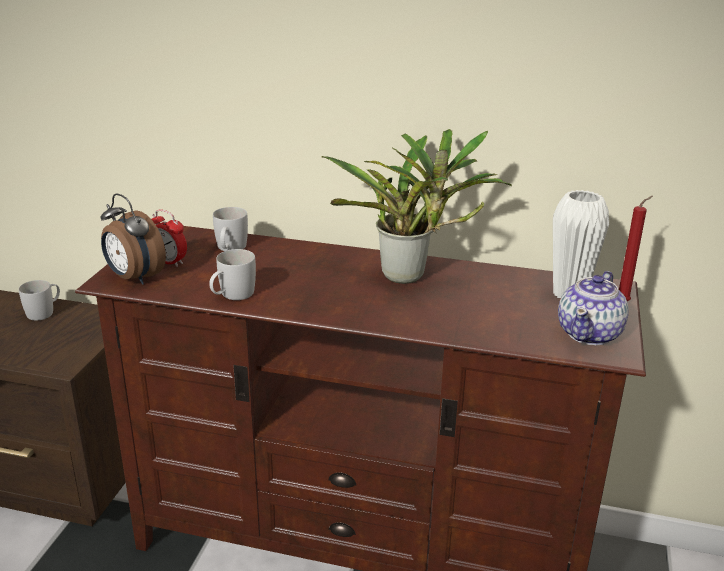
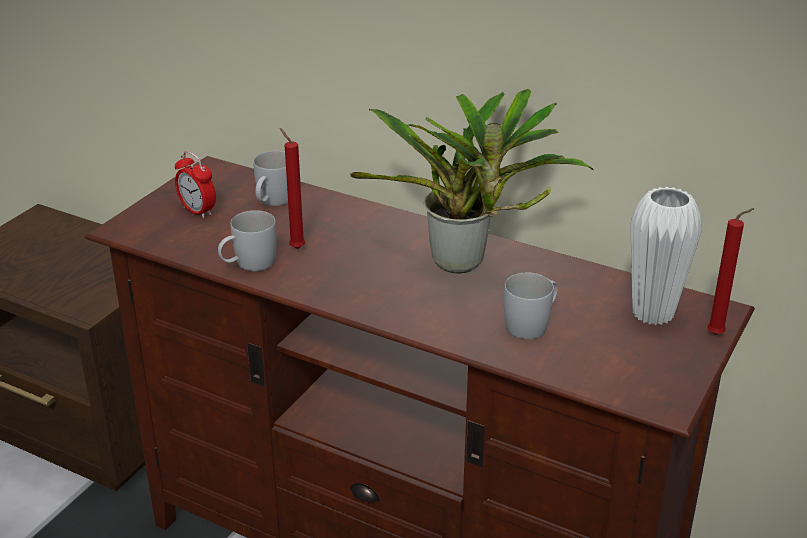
camera: 15 degrees right, 5 degrees up
(44, 312) = (87, 241): white mug -> white mug (532, 324)
(134, 278) = (151, 228): alarm clock -> none
(266, 279) = (295, 247): none -> red candle
(590, 333) = (648, 371): teapot -> none

